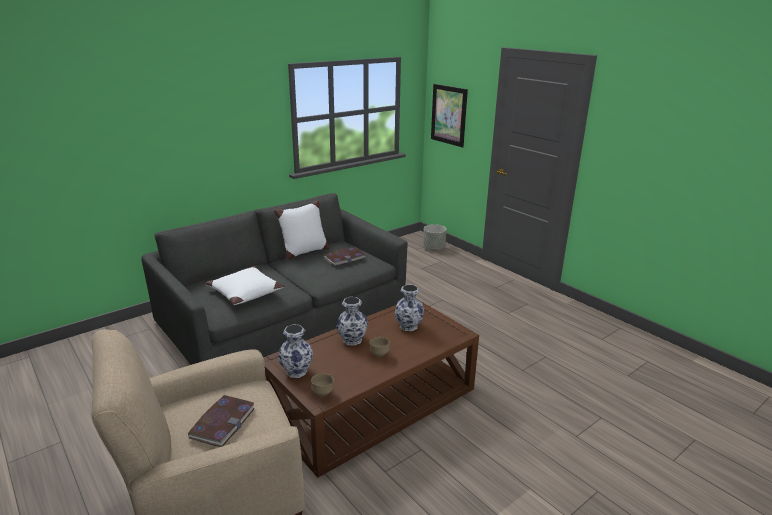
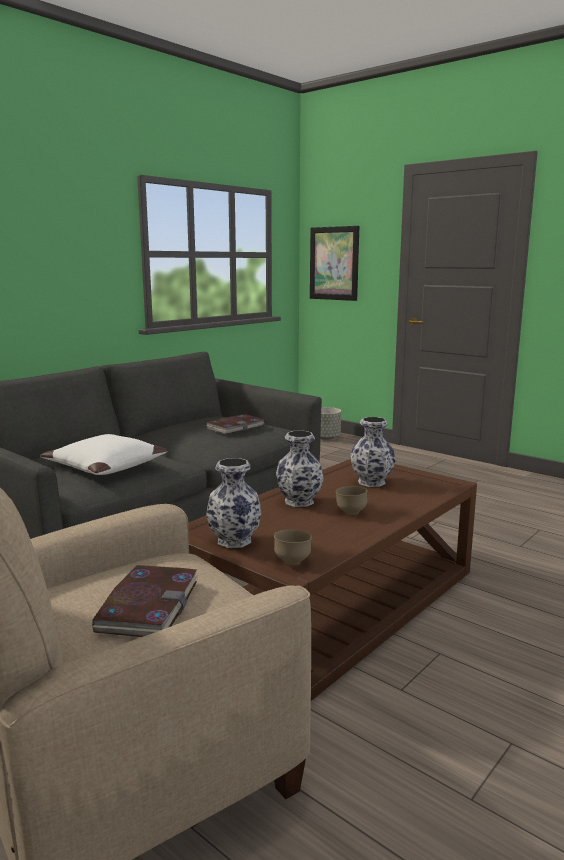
camera: 10 degrees left, 10 degrees down
(304, 252) = (173, 425): white pillow -> none

